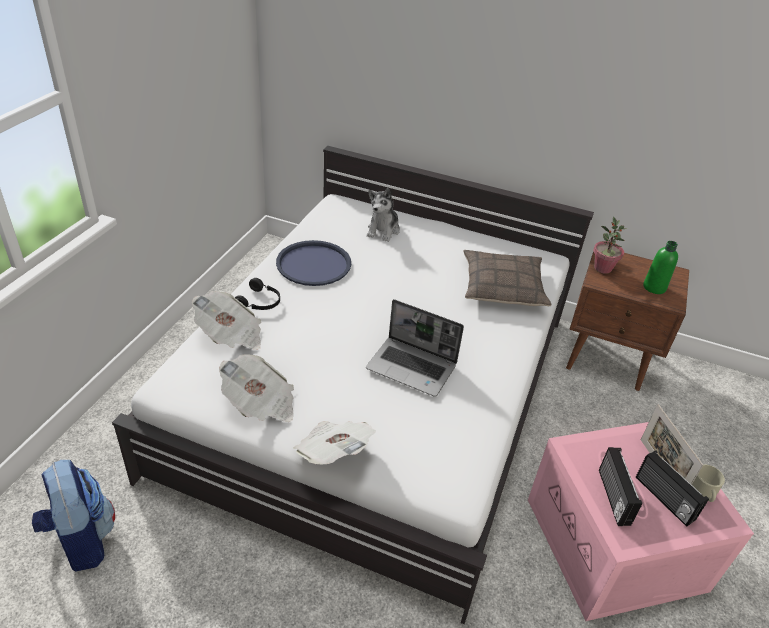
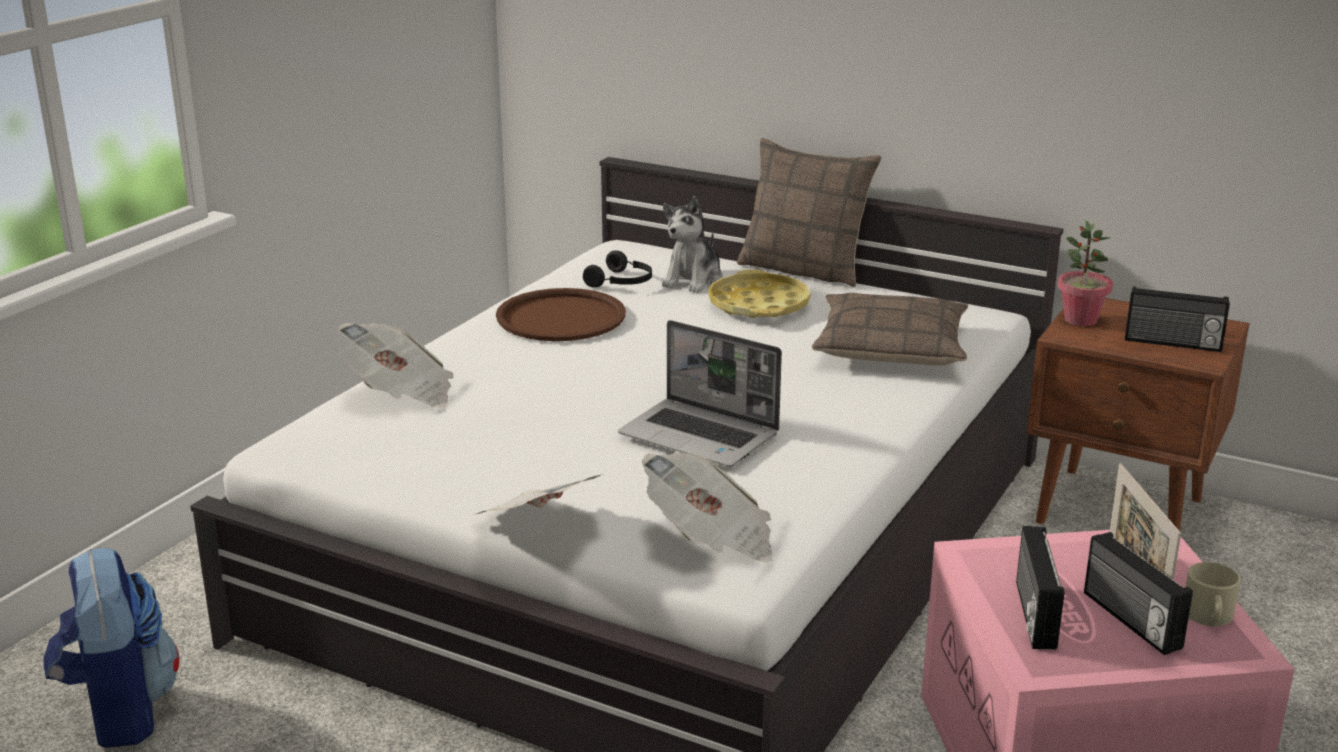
camera: 10 degrees right, 15 degrees down
(260, 302) = (459, 359): black headphones -> black headphones (622, 282)
(260, 404) = (431, 470): newspaper -> newspaper (711, 539)
(313, 264) = (561, 317): blue tray -> brown tray
(423, 252) = (758, 305): none -> yellow tray
(443, 221) = (804, 269): none -> pillow
(654, 287) = (1172, 343): green bottle -> radio

